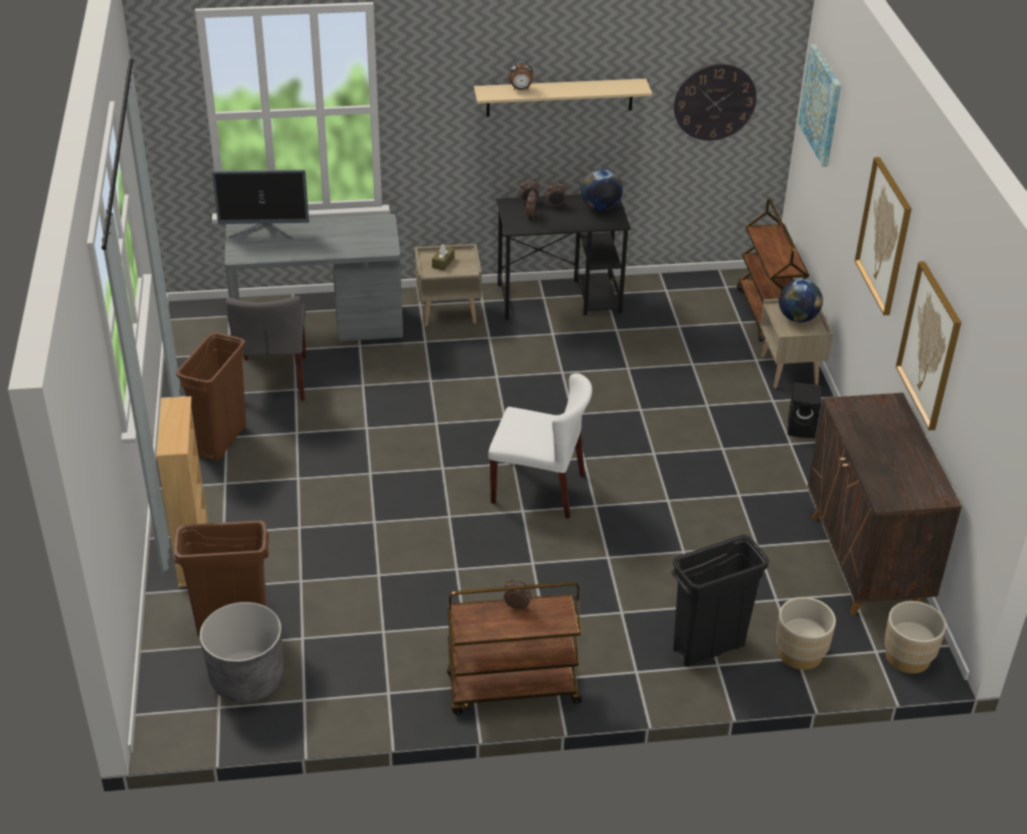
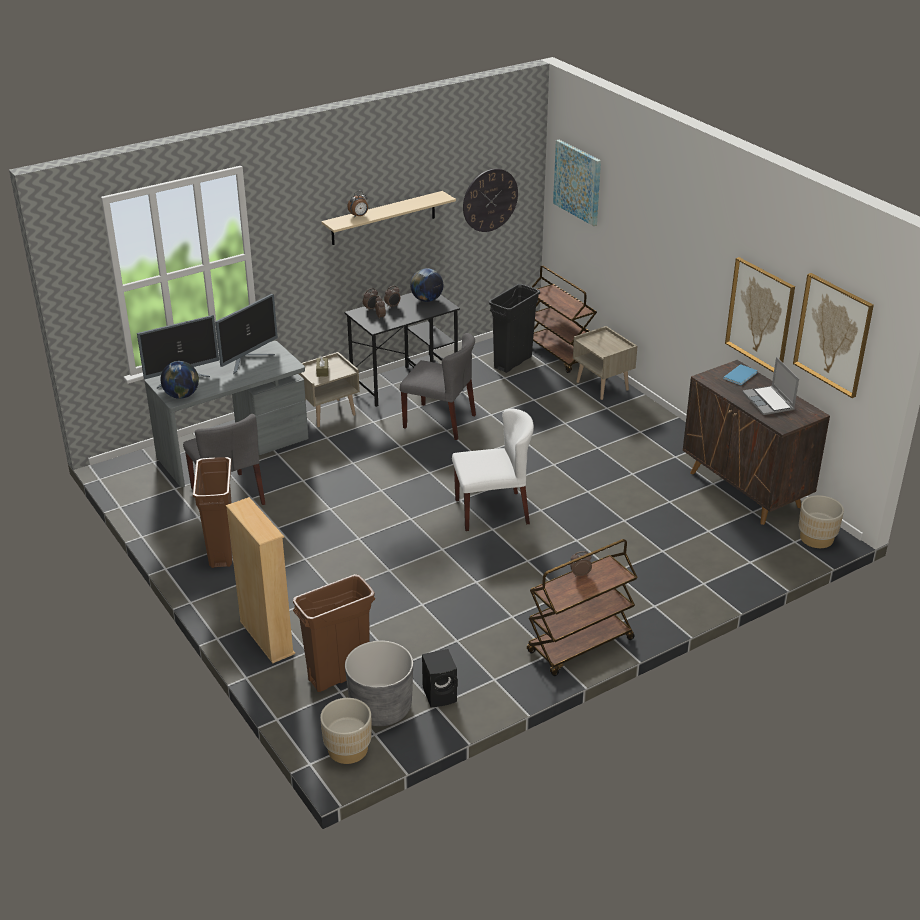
camera: 25 degrees left, 5 degrees down
(347, 230) = (248, 360): none -> monitor
(563, 359) = (440, 421): none -> grey chair
(708, 648) = (689, 575): black trash can -> black trash can (512, 362)
(797, 318) = (605, 343): globe -> globe (182, 395)
(800, 653) = (749, 558): beige planter -> beige planter (347, 749)
(802, 428) = (640, 419): black speaker -> black speaker (441, 694)
(884, 236) = (684, 254): picture -> picture (833, 334)
(889, 416) = (741, 375): none -> blue book
(895, 462) = (769, 402): none -> laptop

